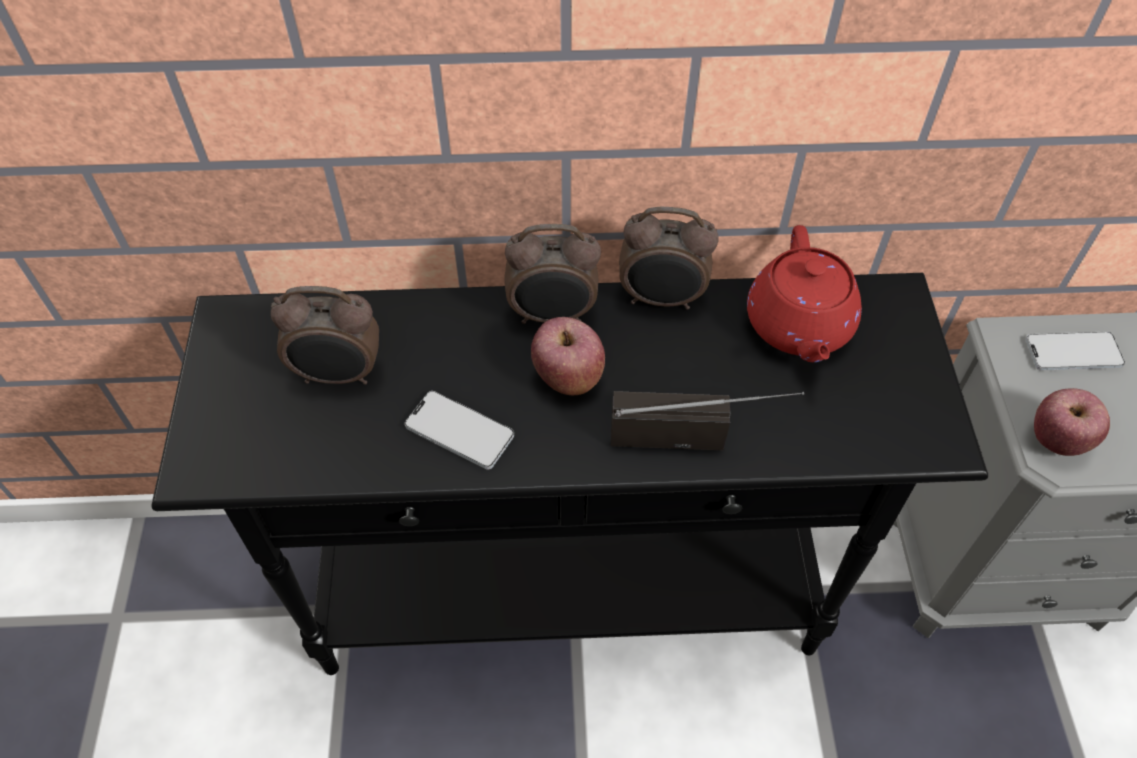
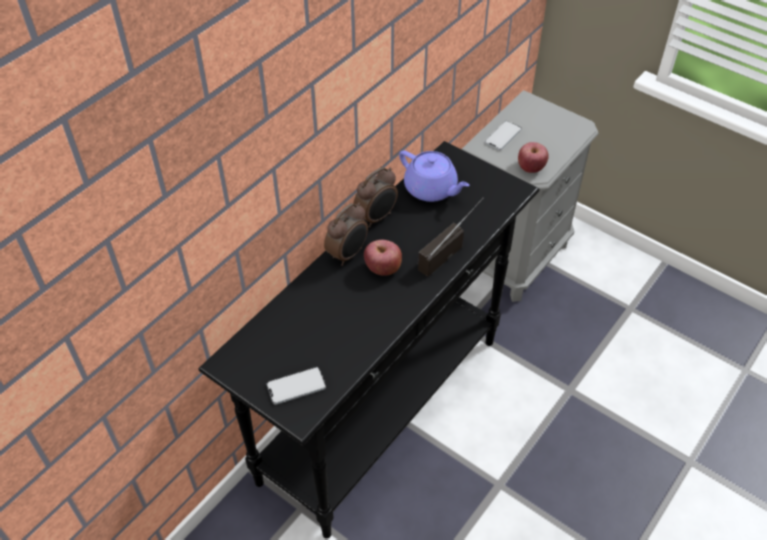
camera: 50 degrees left, 5 degrees down
(339, 375) = (303, 340): alarm clock -> none
(459, 431) = (373, 317): phone -> phone (296, 386)
(799, 326) = (431, 189): red teapot -> purple teapot

